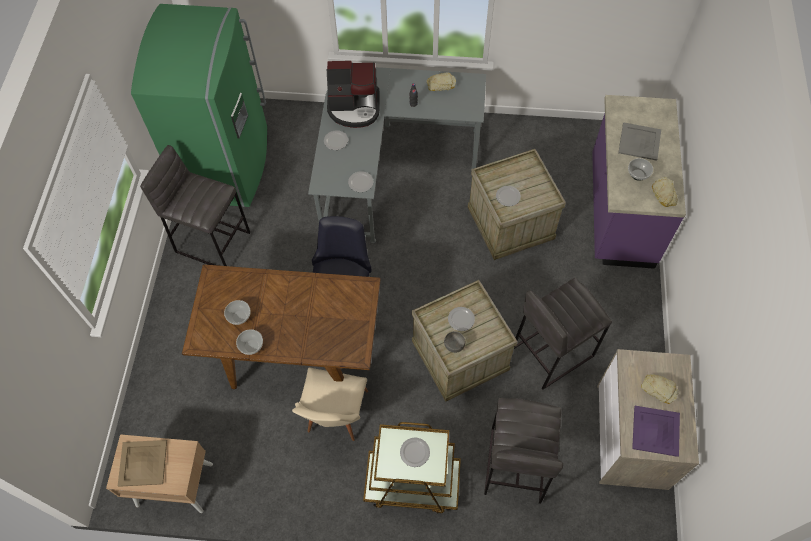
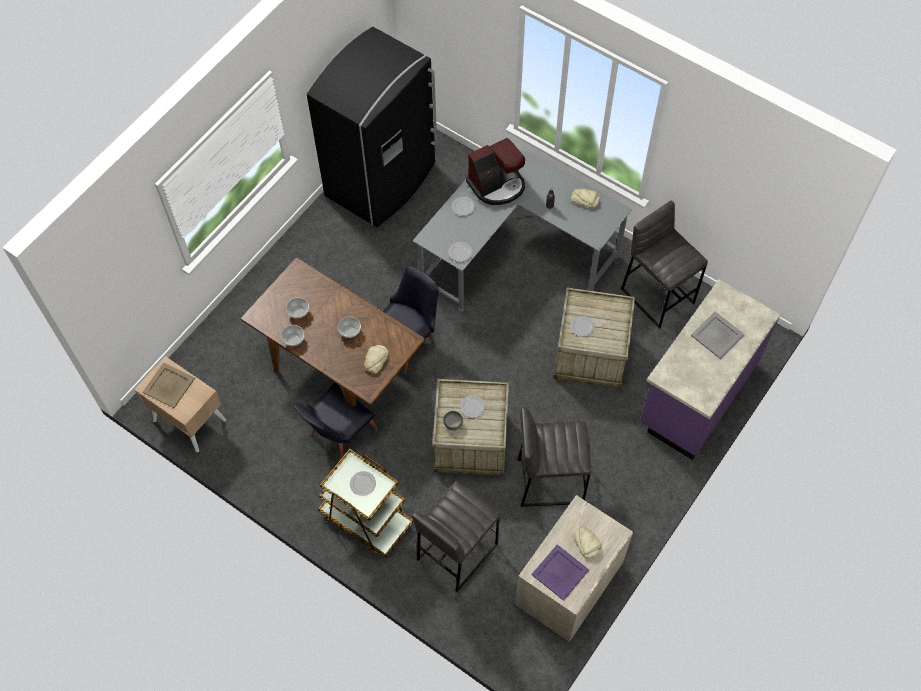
camera: 30 degrees right, 0 degrees up
(212, 241) = (330, 242): grey stool -> grey stool (657, 295)
(228, 164) = (382, 181): green fridge -> black fridge
(334, 417) = (338, 436): beige chair -> black chair
(354, 107) = (497, 185): coffee machine -> coffee machine turned 60 degrees counterclockwise
(637, 174) = (693, 362): bowl -> bowl (350, 331)
(664, 194) = (704, 390): bread -> bread (375, 360)

